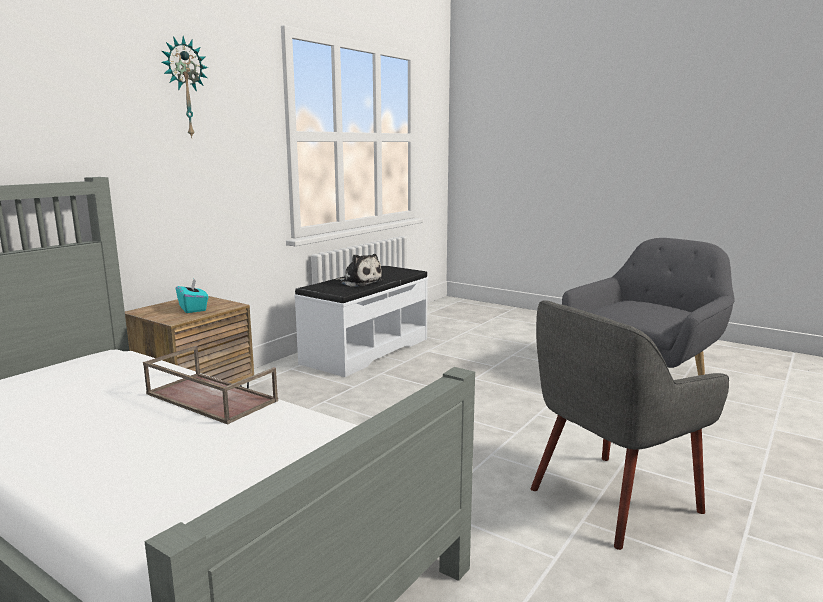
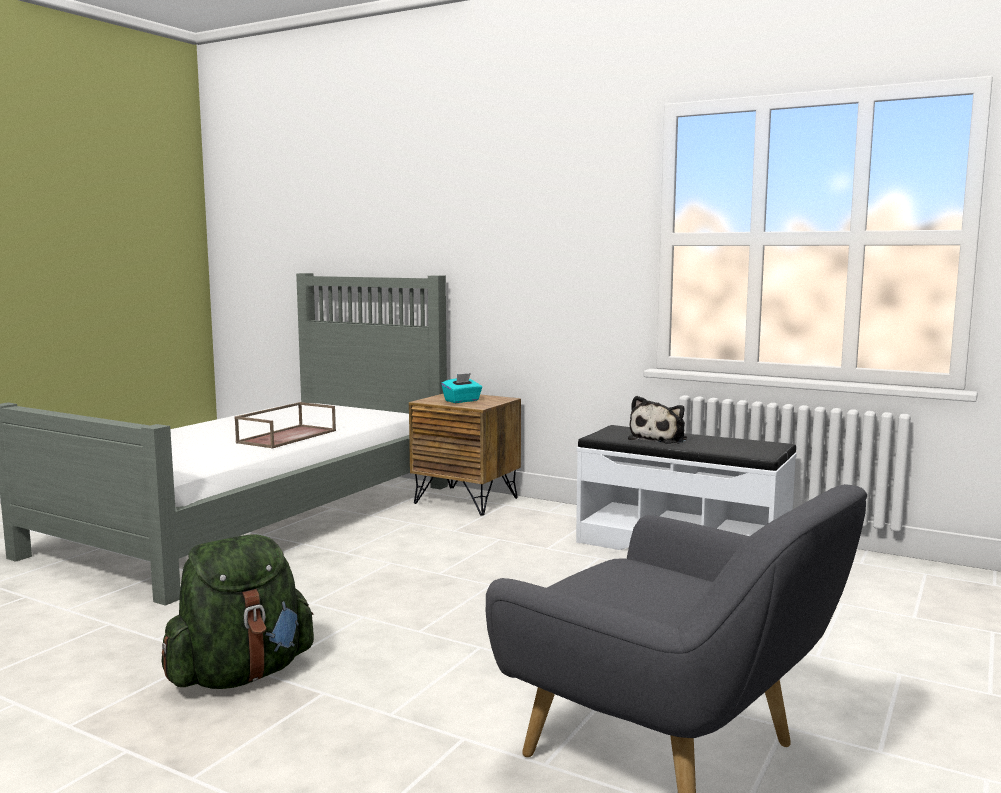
camera: 85 degrees right, 5 degrees down
(184, 88) = (531, 195): wall clock -> none
(611, 499) = (241, 675): grey armchair -> green backpack

